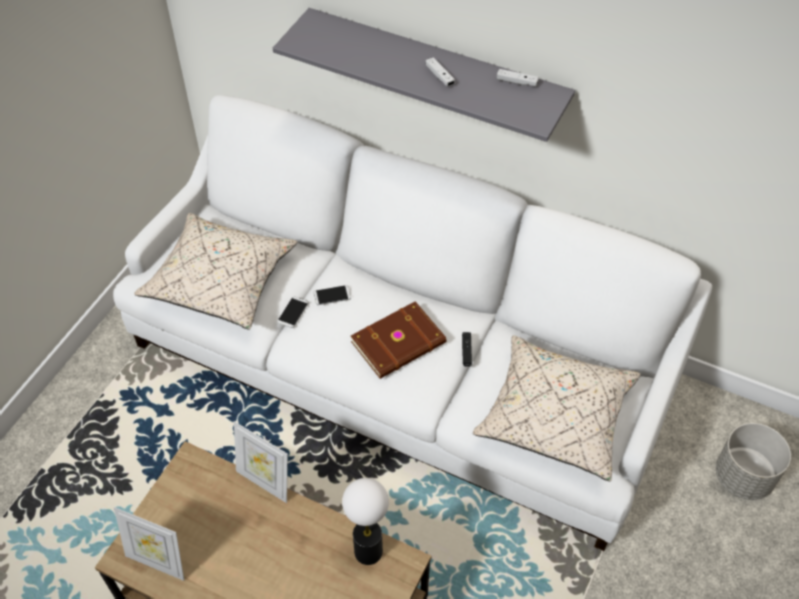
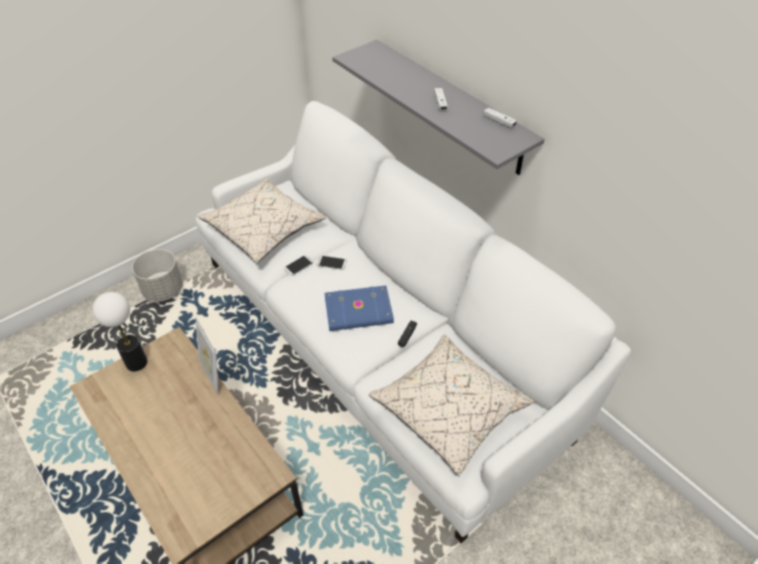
camera: 25 degrees right, 5 degrees down
(158, 562) = (109, 399): picture frame -> none
(368, 551) = (252, 454): table lamp -> table lamp (137, 362)
(399, 343) = (359, 312): brown book -> blue book
(742, 477) = (615, 535): grey planter -> grey planter (163, 290)

